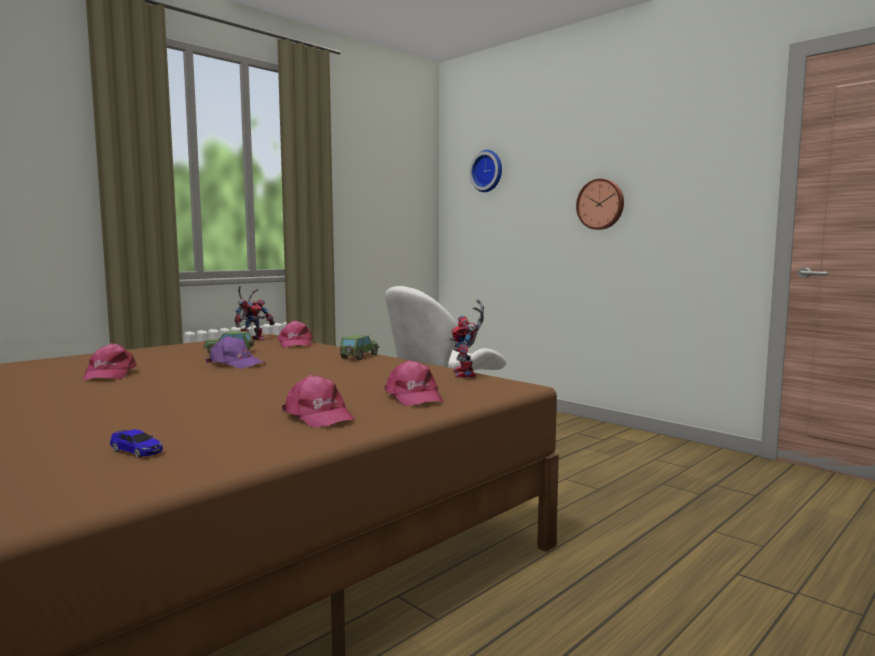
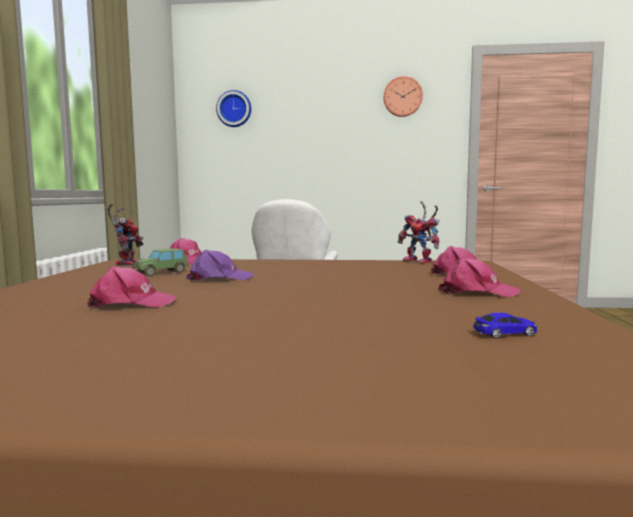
camera: 40 degrees left, 0 degrees up
(109, 374) = (131, 303): pink cap -> pink cap turned 45 degrees counterclockwise
(359, 356) = (294, 262): toy car -> none
(601, 204) = (344, 141): wall clock -> wall clock (402, 97)

